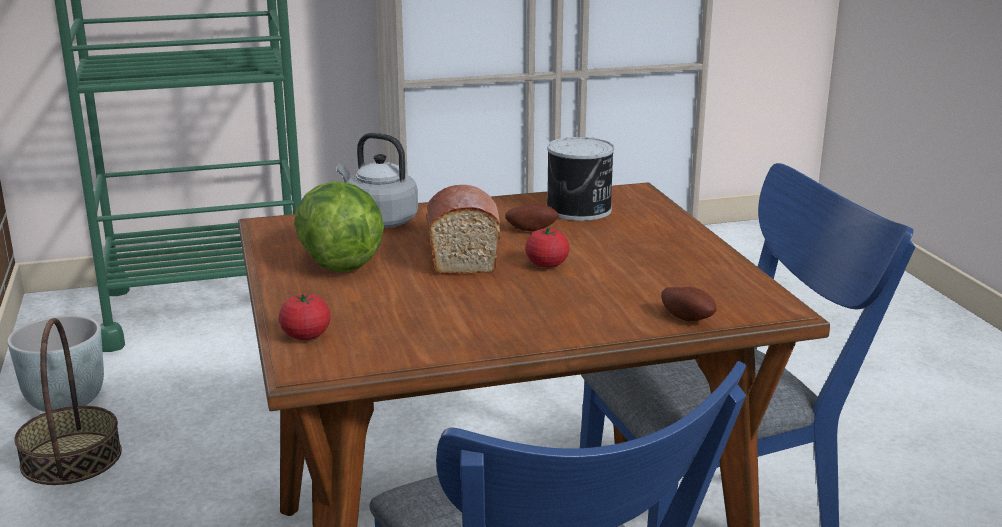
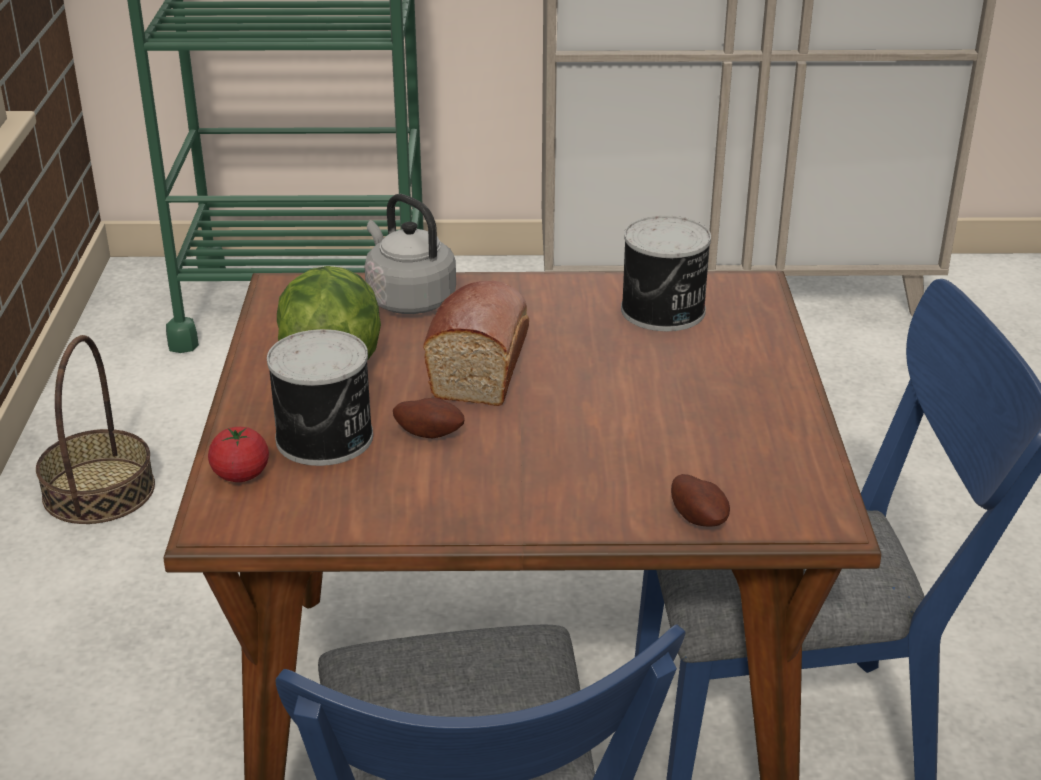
camera: 15 degrees right, 10 degrees up
(65, 401) = (114, 413): grey planter -> none
(365, 306) = (327, 438): none -> can
(531, 229) = (585, 338): potato -> potato (430, 433)
(547, 264) = (573, 401): tomato -> none

